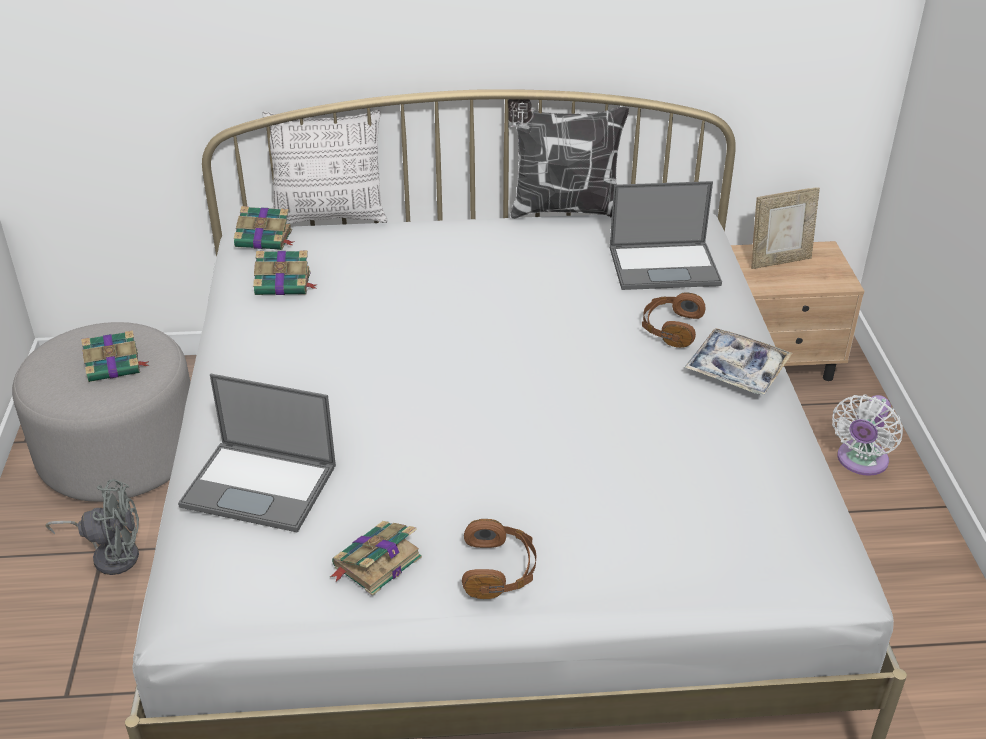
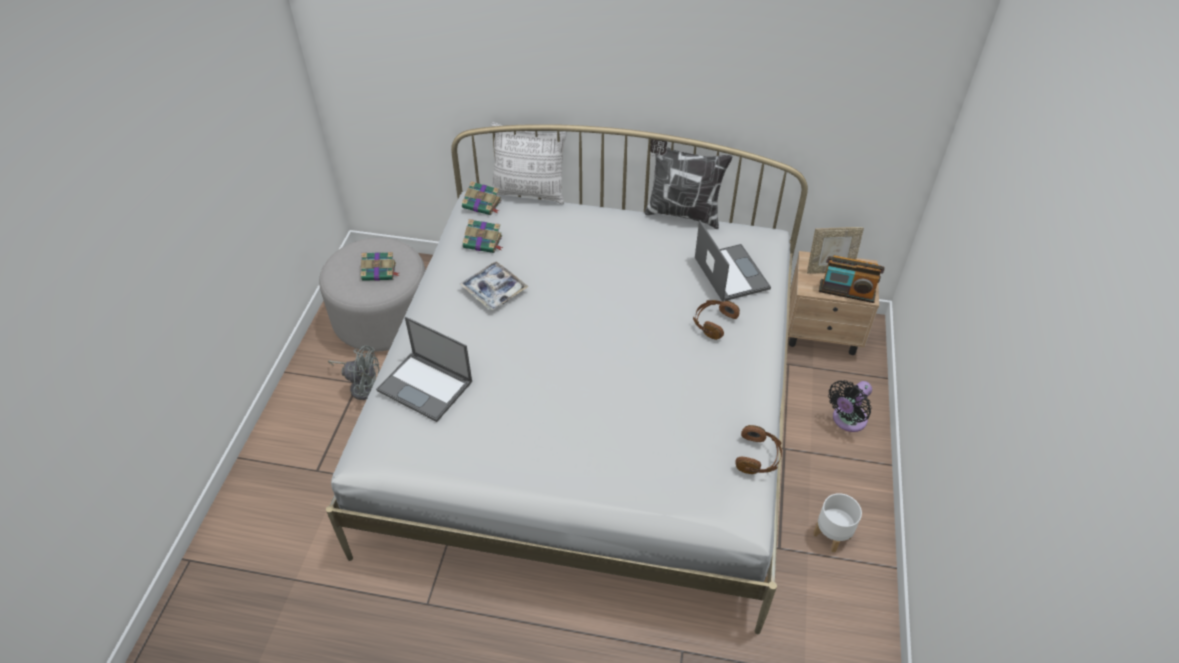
camera: 15 degrees right, 10 degrees up
(375, 563) = (473, 452): book -> none
(499, 570) = (541, 472): brown headphones -> brown headphones (758, 457)
(665, 266) = (730, 272): laptop -> laptop turned 120 degrees counterclockwise
(736, 369) = (743, 362): tray -> tray (494, 290)
(814, 282) = (846, 292): none -> radio
(860, 462) = (847, 420): white fan -> black fan
(910, 616) = (832, 536): none -> white planter

